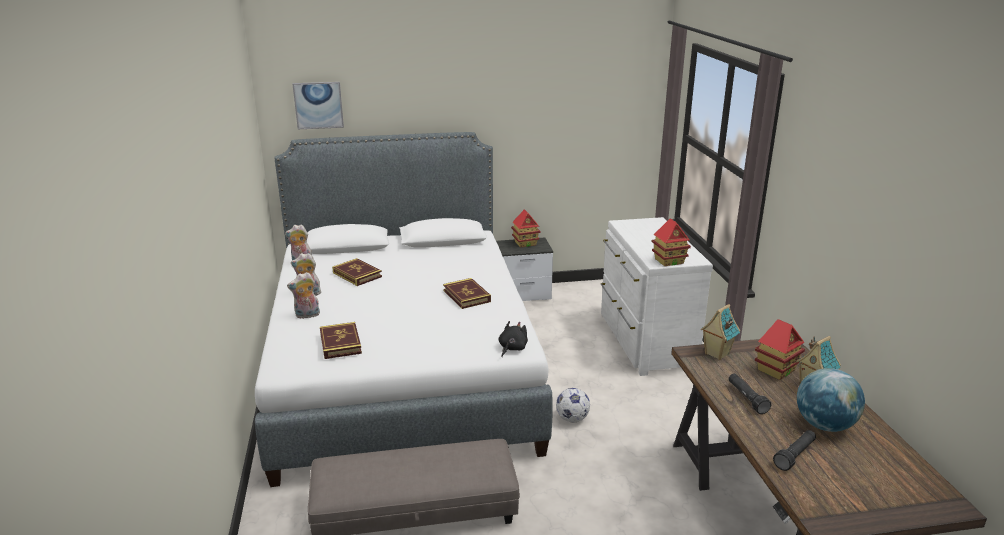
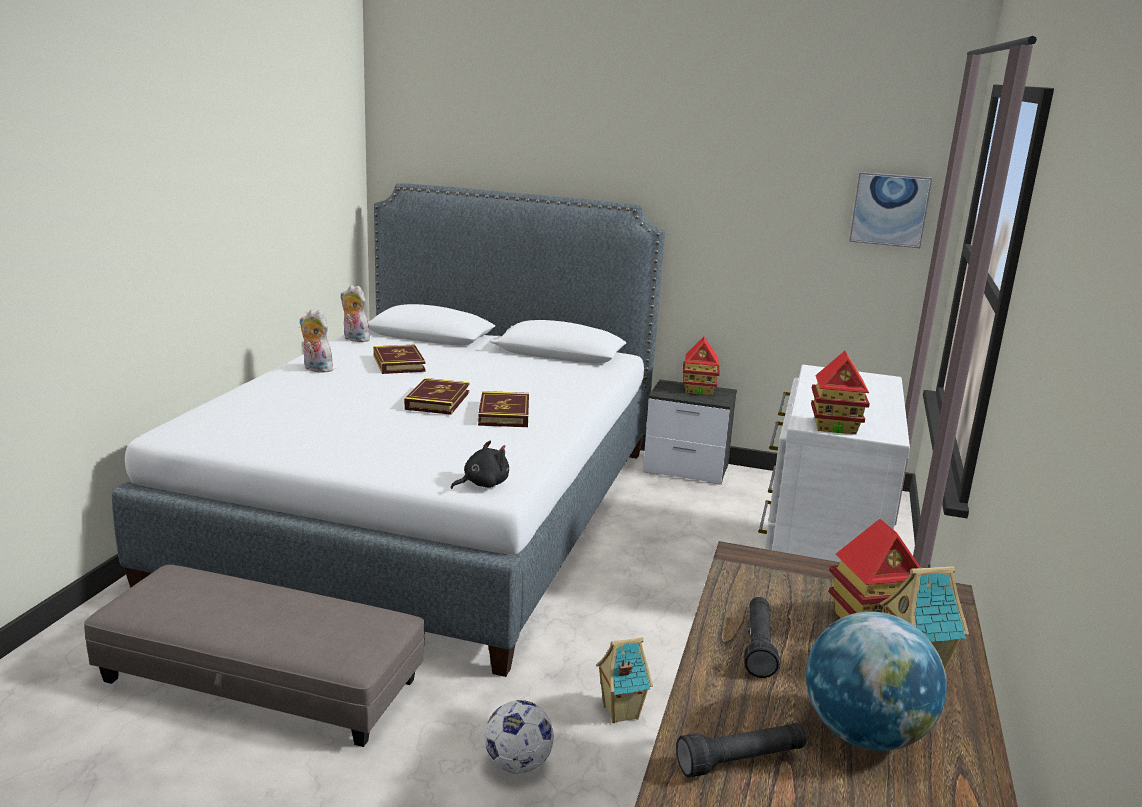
camera: 25 degrees right, 5 degrees down
(307, 315) = (281, 388): plush toy -> none
(318, 105) = (439, 141): picture -> picture (889, 209)
(340, 343) = (272, 422): book -> book (437, 401)
(572, 419) = (596, 641): football -> football (518, 764)
(716, 354) = (784, 570): toy house -> toy house (619, 712)

